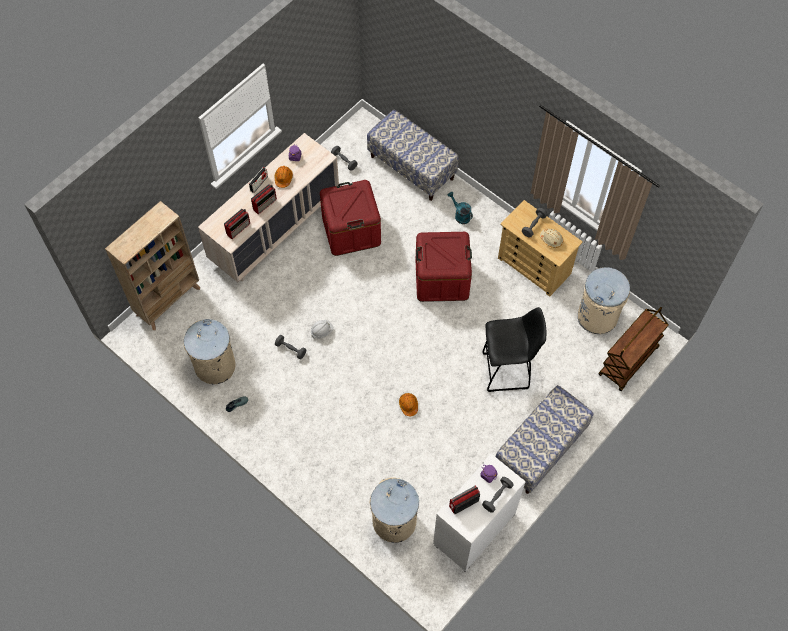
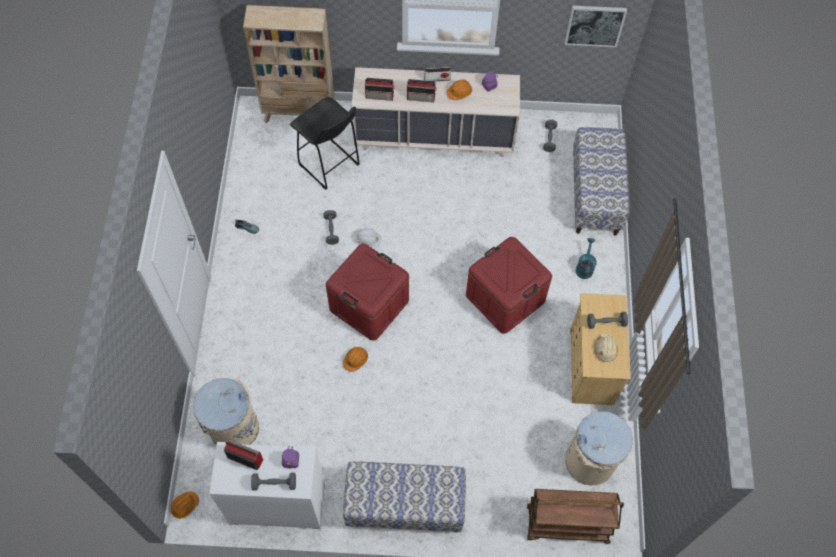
camera: 50 degrees right, 0 degrees up
(214, 366) = (269, 187): beige trash can -> none
(330, 56) = (595, 25): none -> picture
(351, 231) = (486, 193): red storage box -> red storage box (369, 305)
(427, 594) = (184, 505): none -> orange hard hat
(507, 371) = (461, 419): black stool -> black stool (330, 166)

